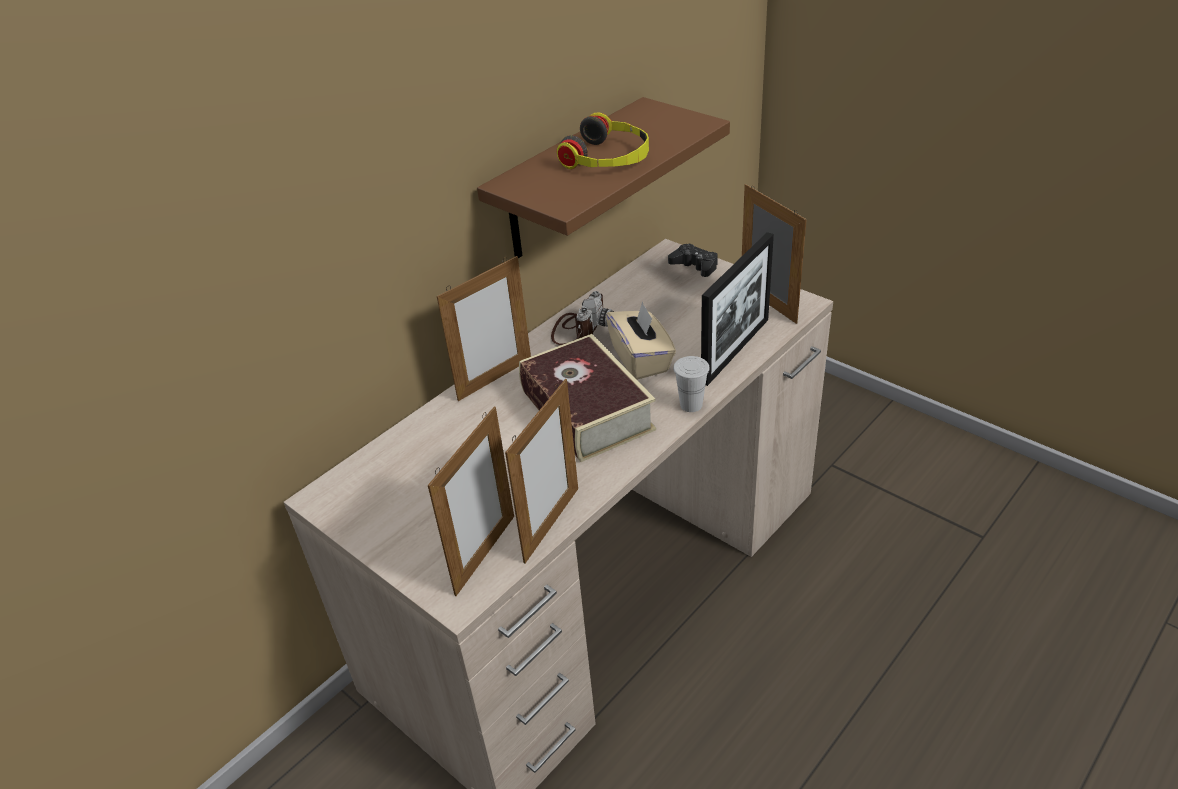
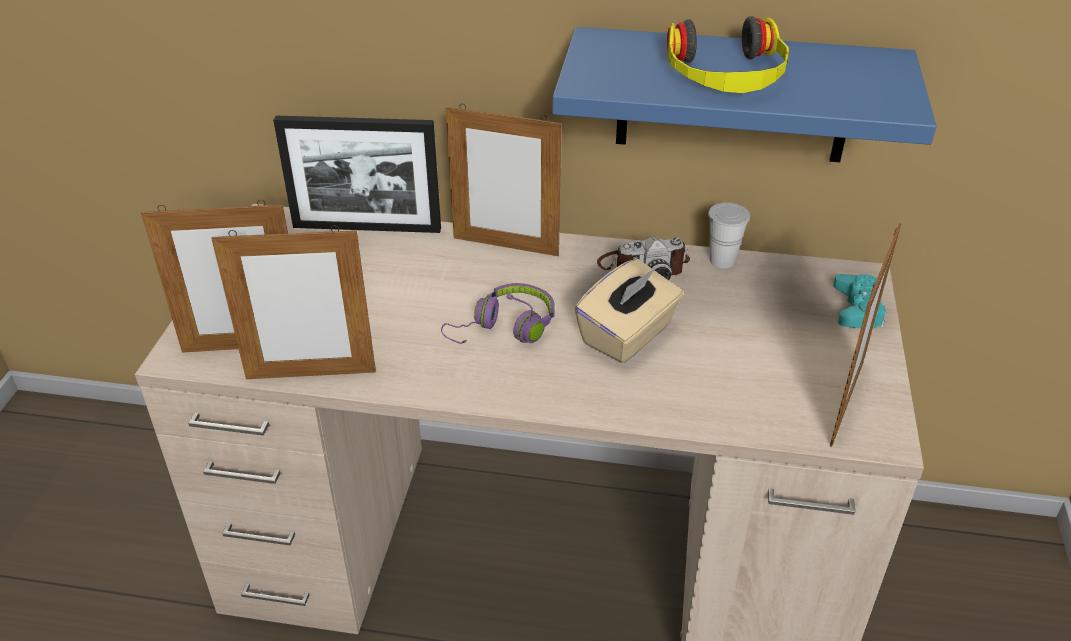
camera: 55 degrees right, 0 degrees up
(569, 181) = (733, 96): brown shelf -> blue shelf
(586, 410) = (505, 329): book -> purple headphones
(691, 405) = (578, 407): white cup -> white cup (722, 260)
(695, 266) = (857, 309): black game controller -> turquoise game controller
(735, 350) = (717, 408): picture frame -> picture frame (367, 228)

